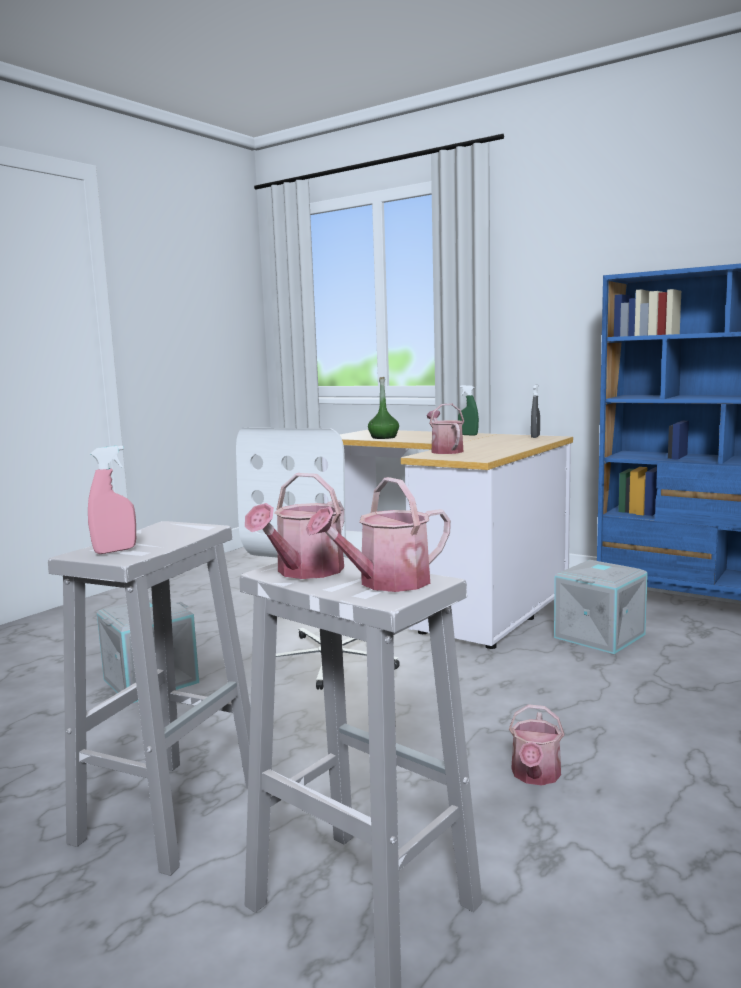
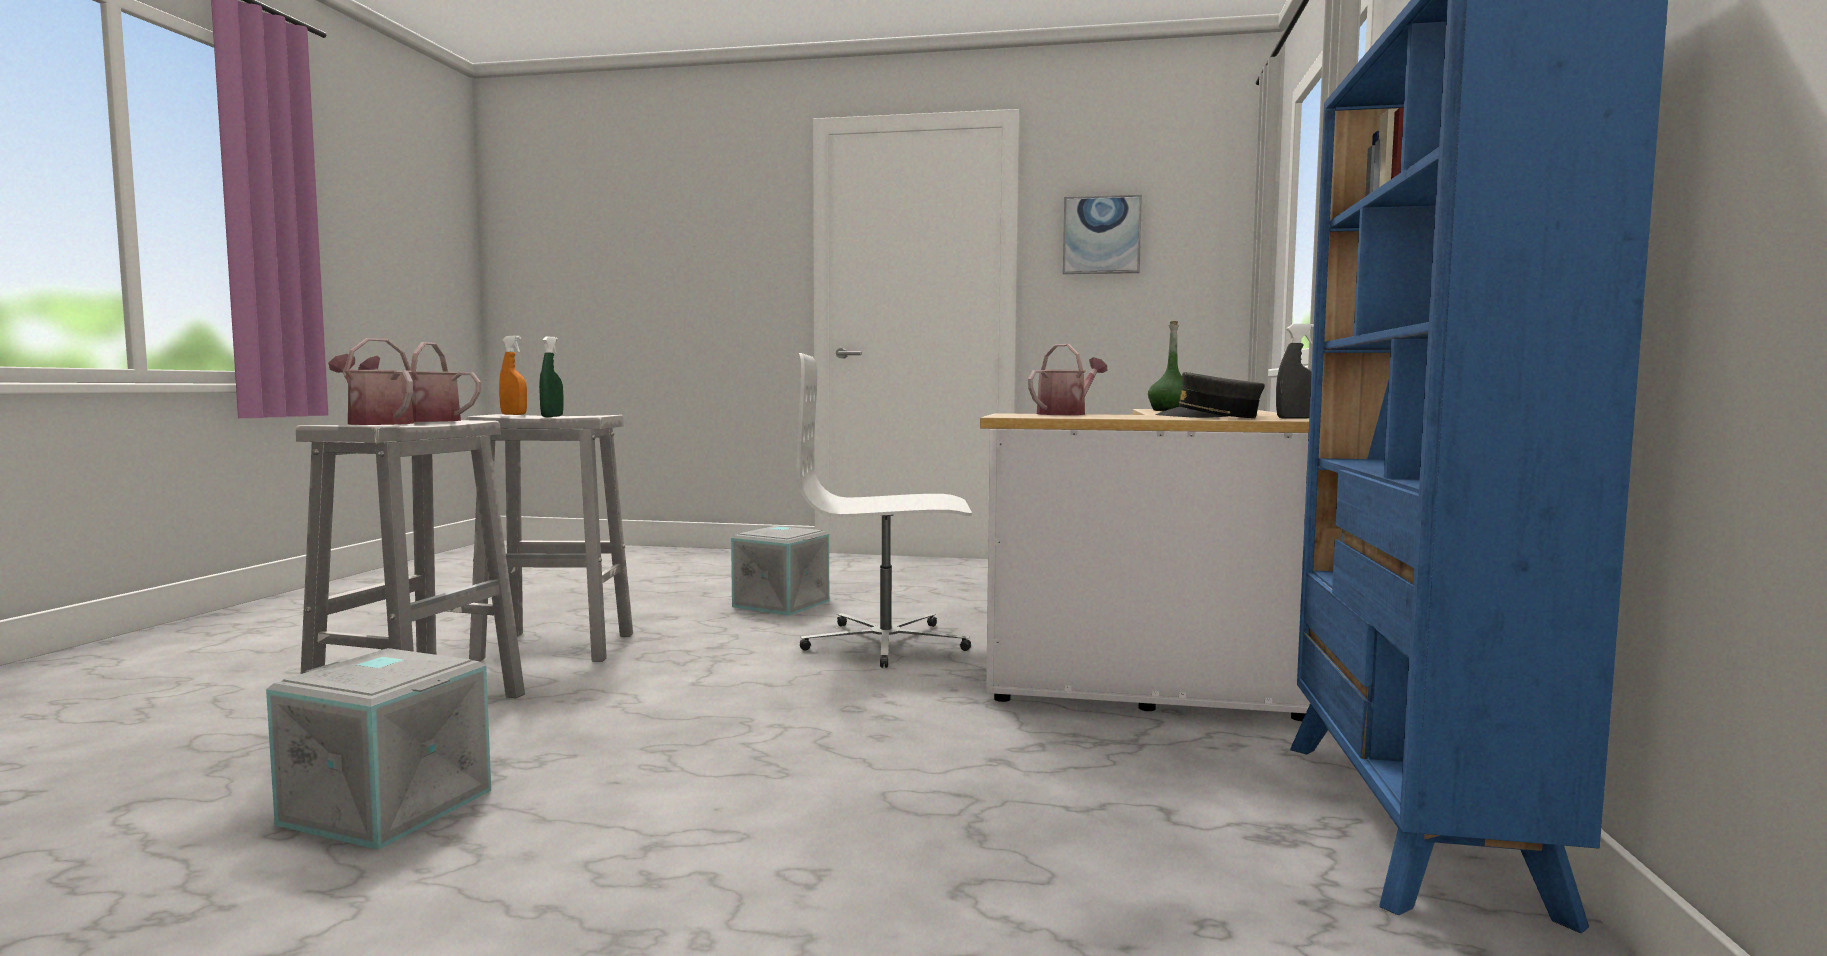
camera: 65 degrees right, 5 degrees down
(115, 551) = (513, 414): pink spray bottle -> orange spray bottle
(168, 292) = (1101, 235): none -> picture
(468, 435) = (1261, 414): green spray bottle -> green spray bottle (552, 416)
(518, 442) = (1210, 417): none -> grey cap
(535, 776) = (641, 750): watering can -> none
(598, 635) = (1133, 755): grey storage box -> grey storage box (391, 806)

